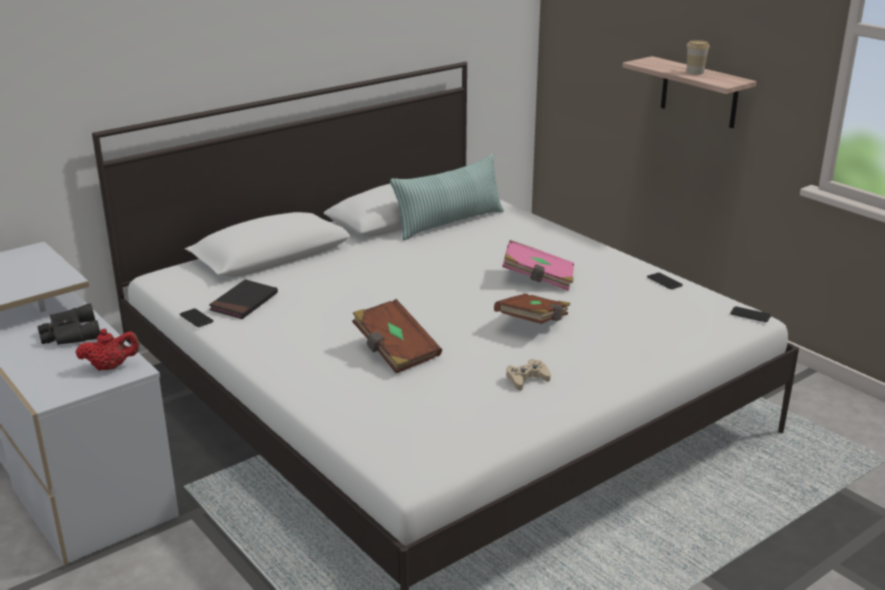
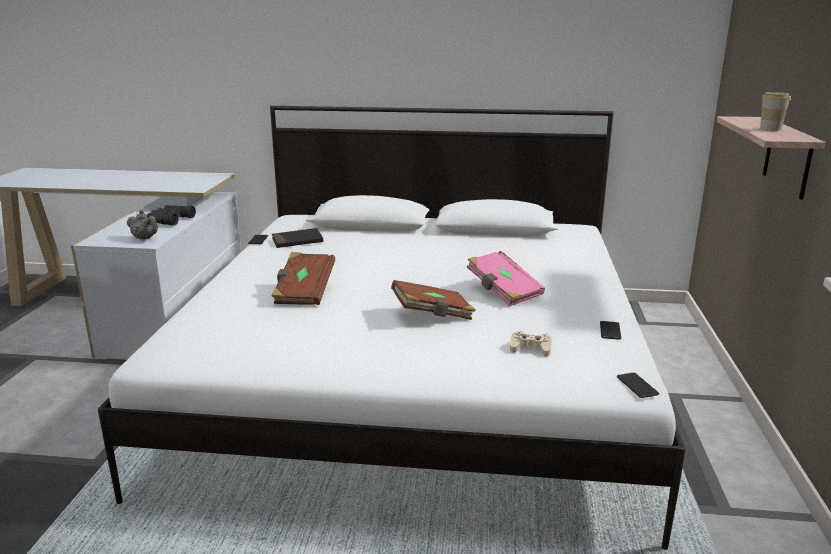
camera: 45 degrees right, 5 degrees down
(111, 367) = (145, 238): red teapot -> grey teapot
(449, 223) = (522, 240): pillow -> none
(527, 379) = (340, 343): beige game controller -> beige game controller (530, 348)

